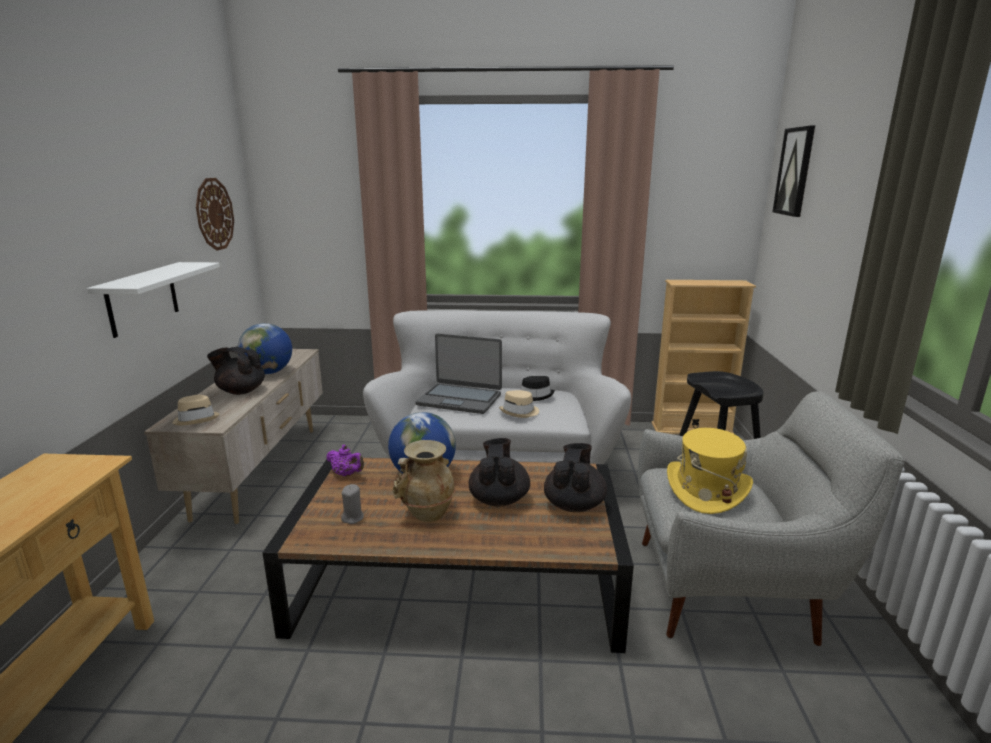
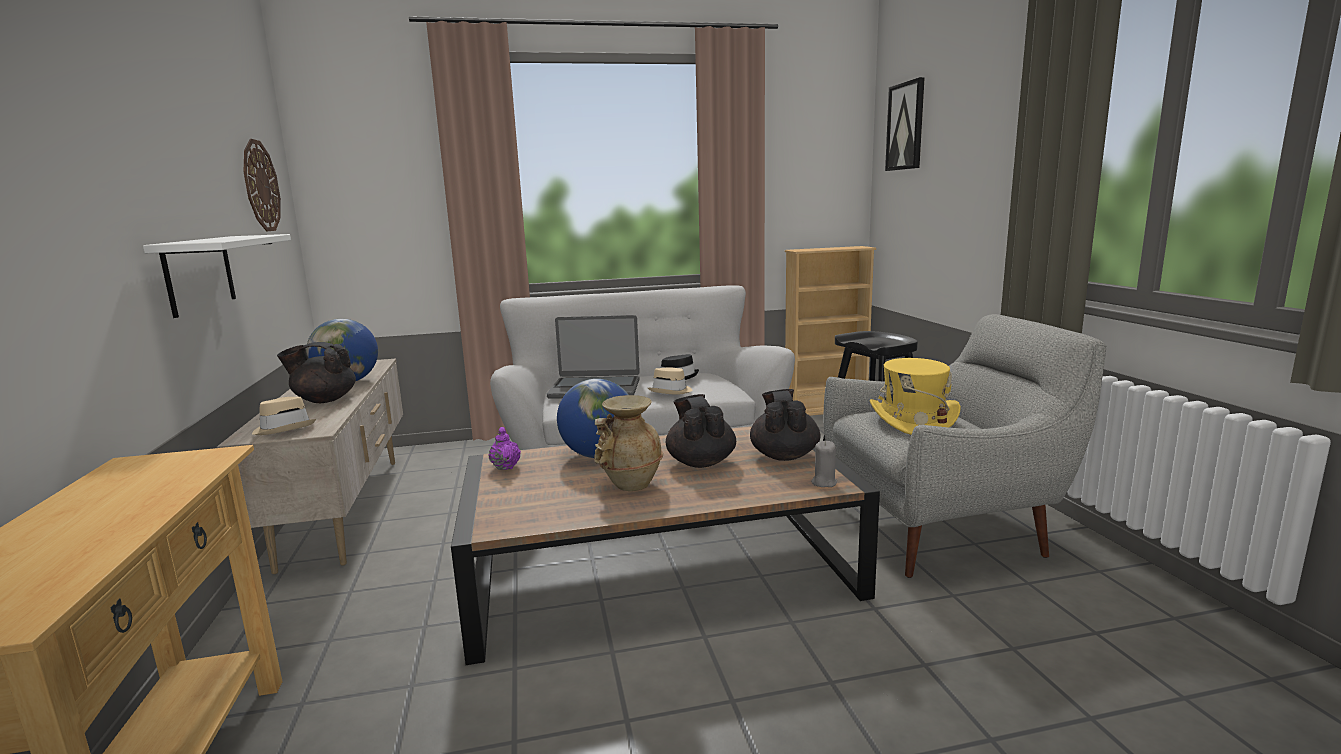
camera: 15 degrees left, 5 degrees down
(347, 474) = (505, 466): purple teapot -> purple teapot turned 120 degrees counterclockwise
(353, 518) = (543, 500): grey candle -> grey candle (824, 482)

